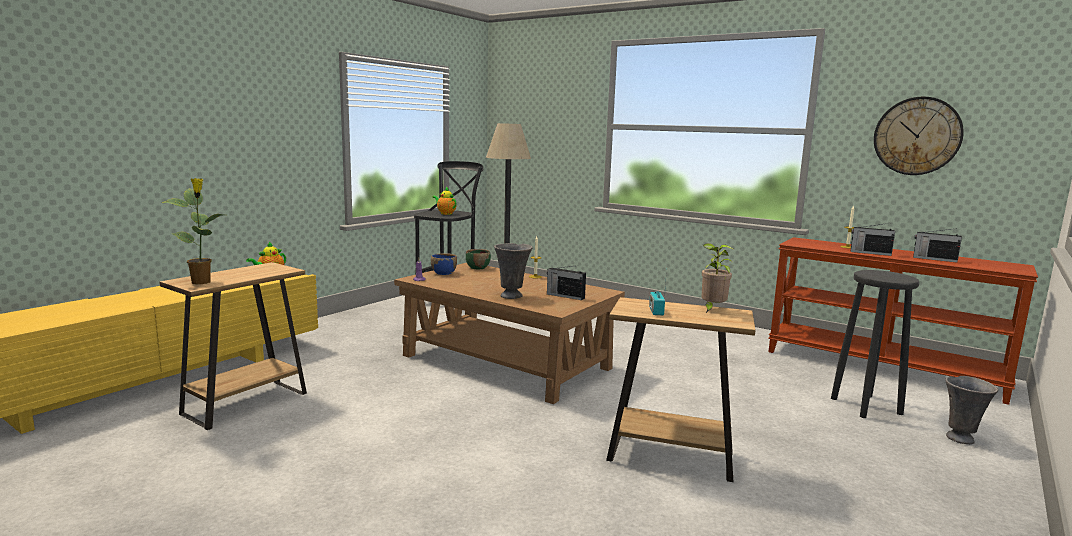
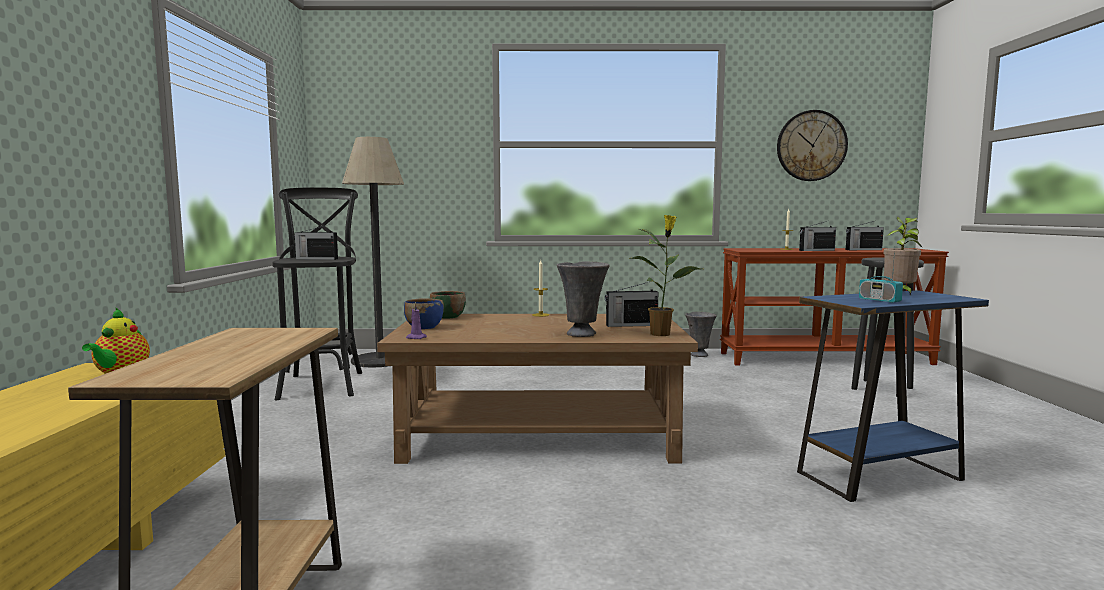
camera: 35 degrees left, 5 degrees down
(202, 282) = (197, 370): potted plant -> potted plant (661, 334)
(445, 213) = (316, 259): teapot -> radio
(670, 456) = (879, 476): brown side table -> blue side table
(961, 438) = (973, 394): grey vase -> grey vase (699, 355)

